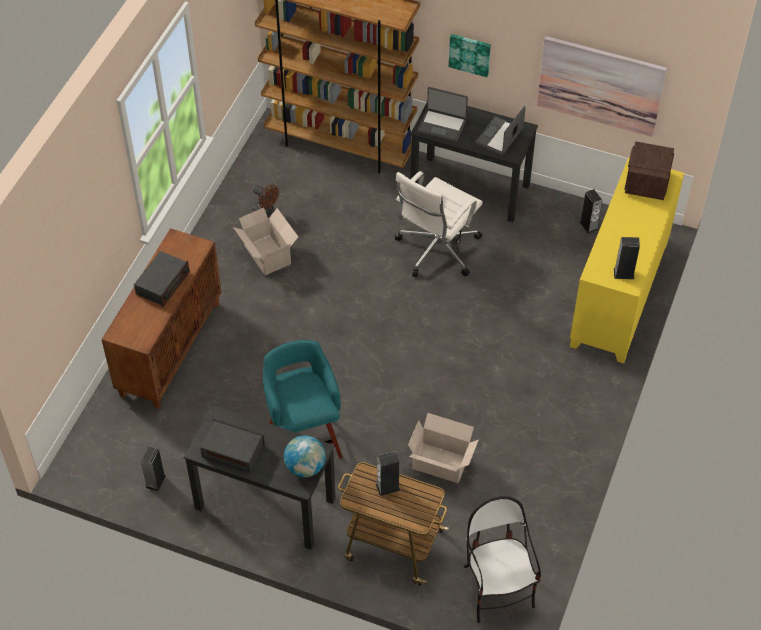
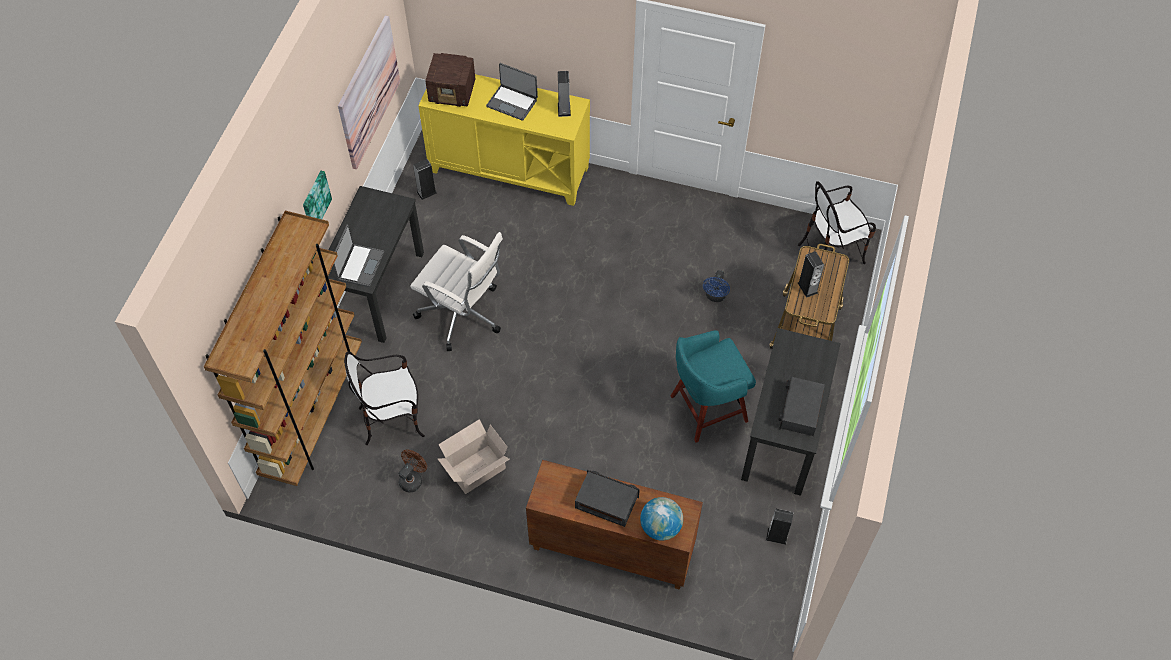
camera: 95 degrees left, 5 degrees up
(305, 467) = (806, 348): globe -> globe (660, 527)
(328, 197) = (392, 419): none -> chair
(441, 463) = (715, 297): cardboard box -> blue fan
(500, 137) = (377, 216): laptop -> laptop (512, 102)

